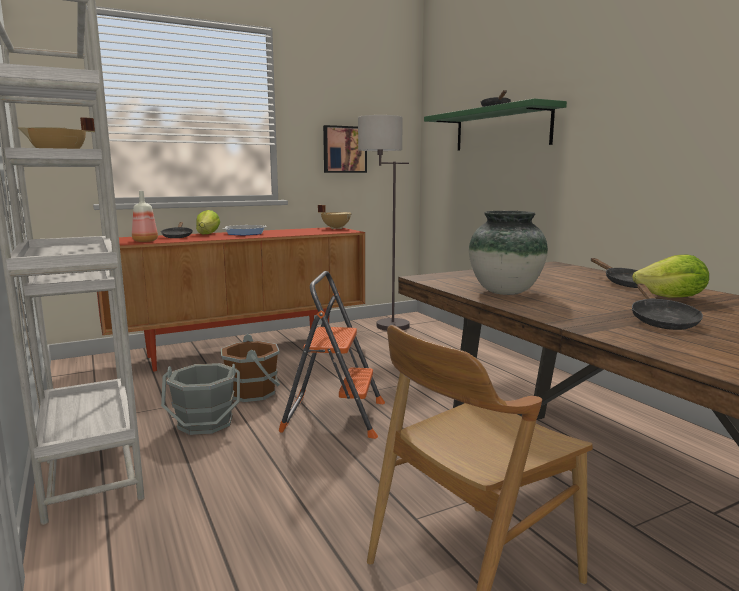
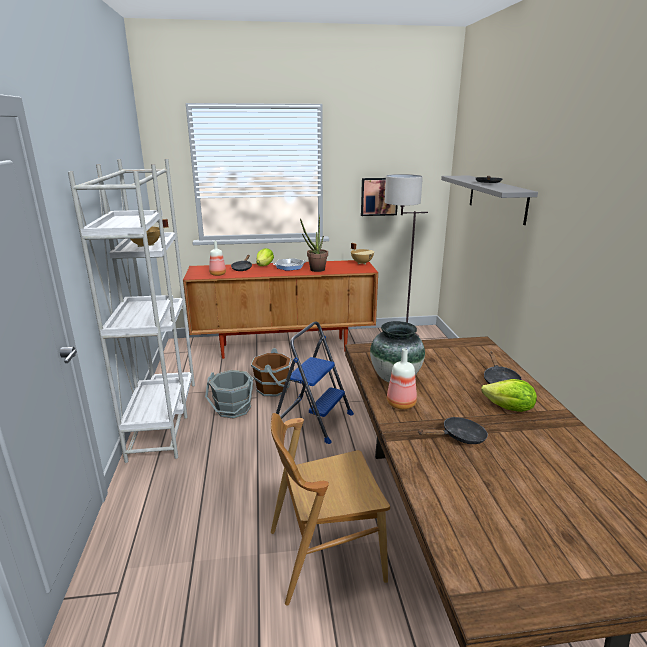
camera: 20 degrees right, 10 degrees up
(283, 234) = (315, 270): none -> potted plant
(330, 415) = (310, 418): orange step ladder -> blue step ladder
(501, 129) = (497, 198): green shelf -> grey shelf
(545, 306) = (401, 403): none -> bottle
(661, 321) = (459, 437): black frying pan -> black frying pan turned 135 degrees counterclockwise

